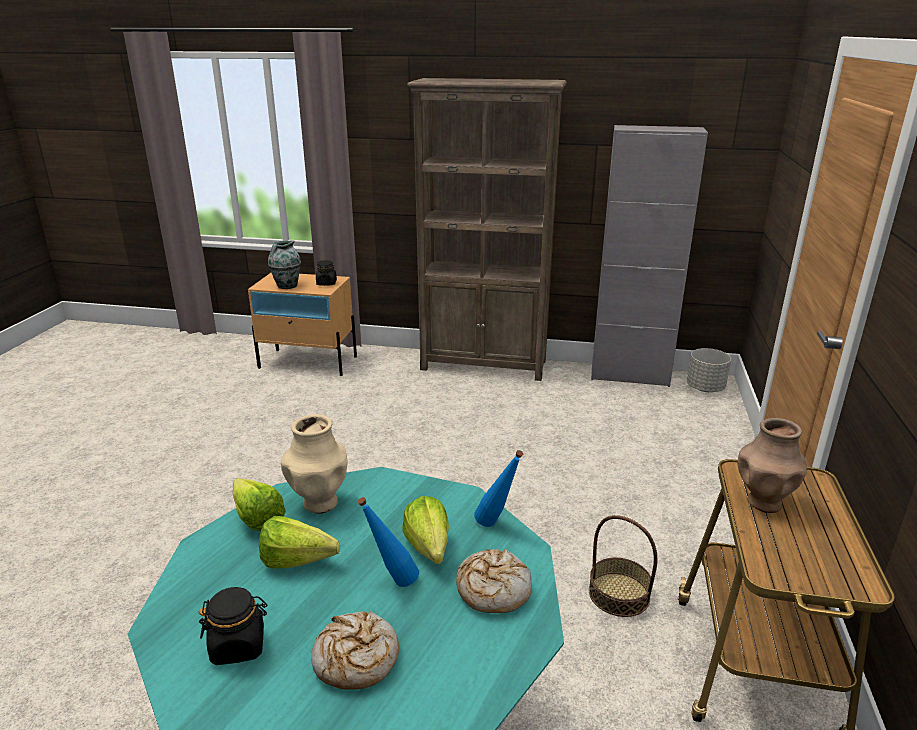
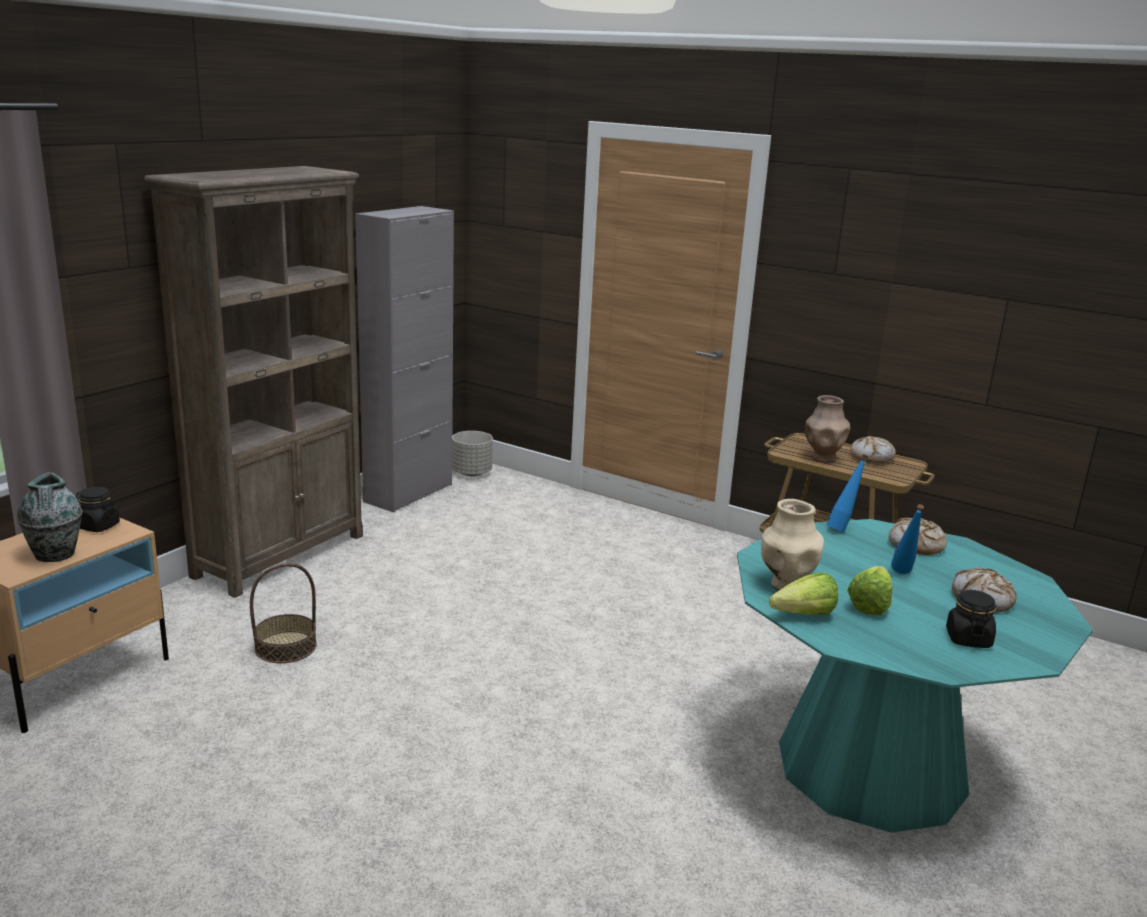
camera: 70 degrees left, 5 degrees down
(428, 552) = (869, 556): lettuce -> none
(619, 594) = (732, 607): basket -> basket (286, 647)
(830, 542) = (872, 457): none -> bread

